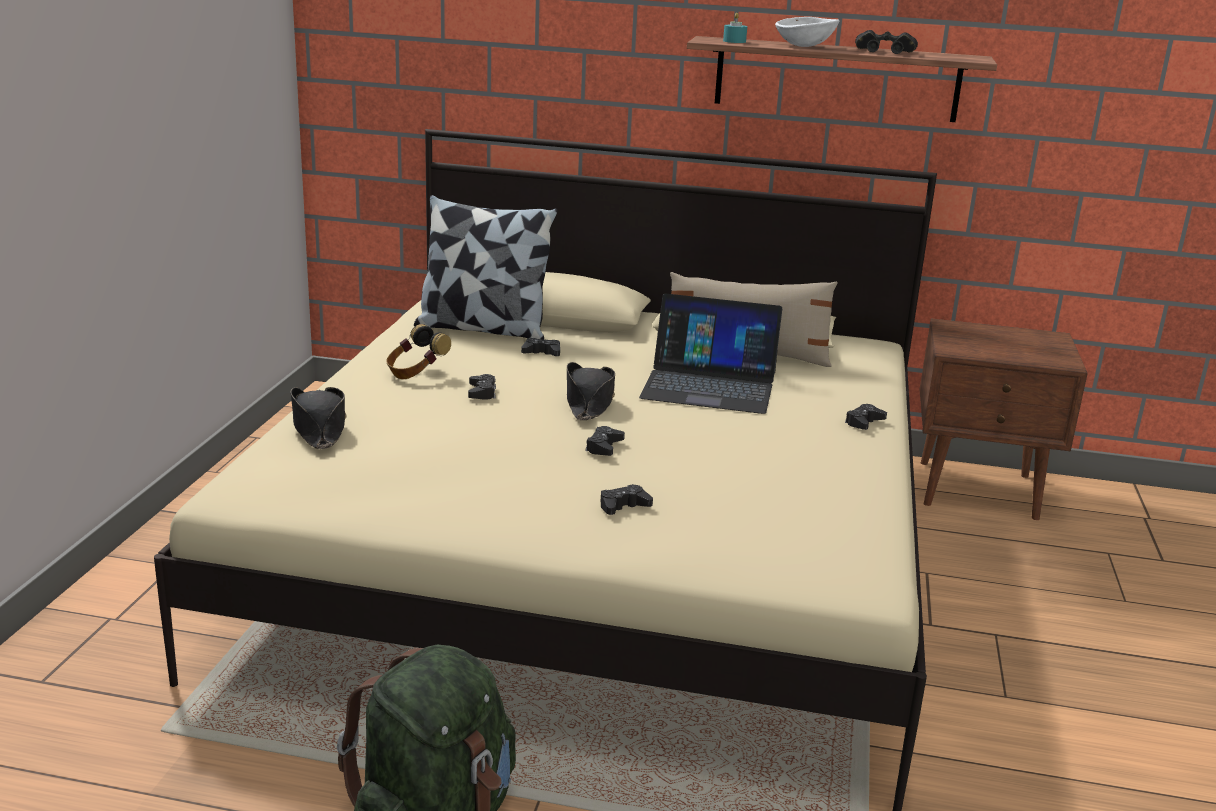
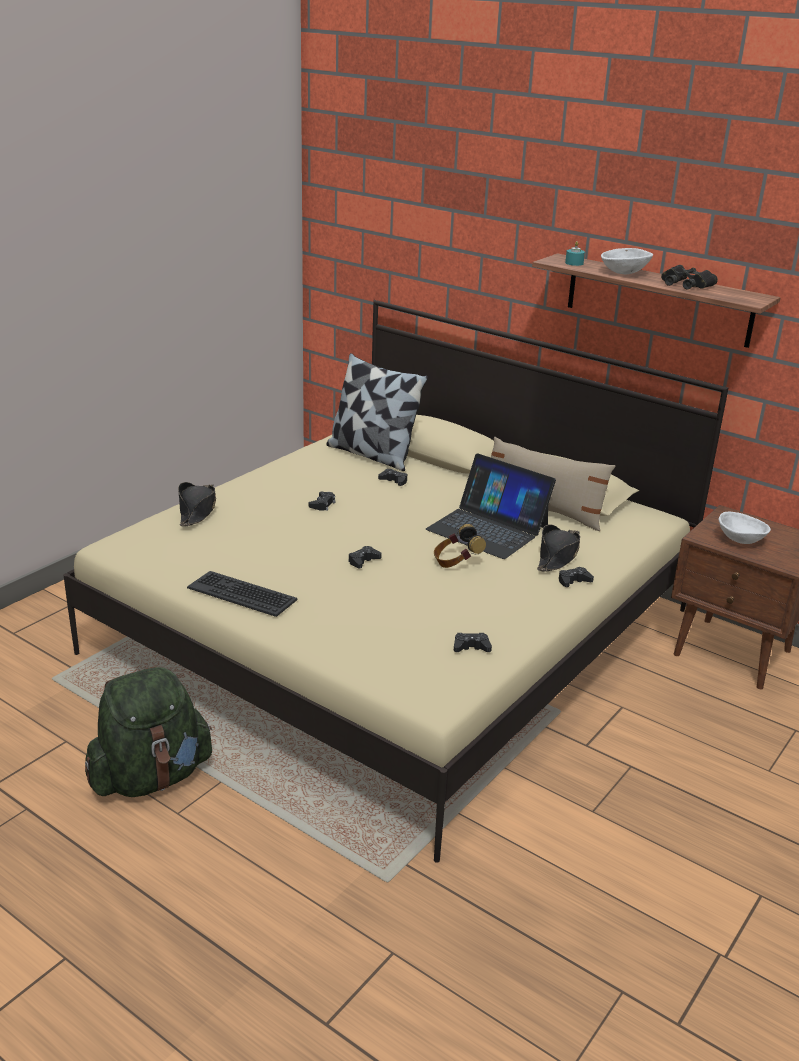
camera: 25 degrees right, 5 degrees up
(416, 373) = (294, 481): headphones -> headphones (456, 562)
(490, 517) = (242, 594): none -> keyboard
(589, 402) = (386, 525): black hat -> black hat (558, 556)
(623, 506) = (333, 606): black game controller -> black game controller (471, 647)
(991, 348) = (740, 540): none -> white bowl

